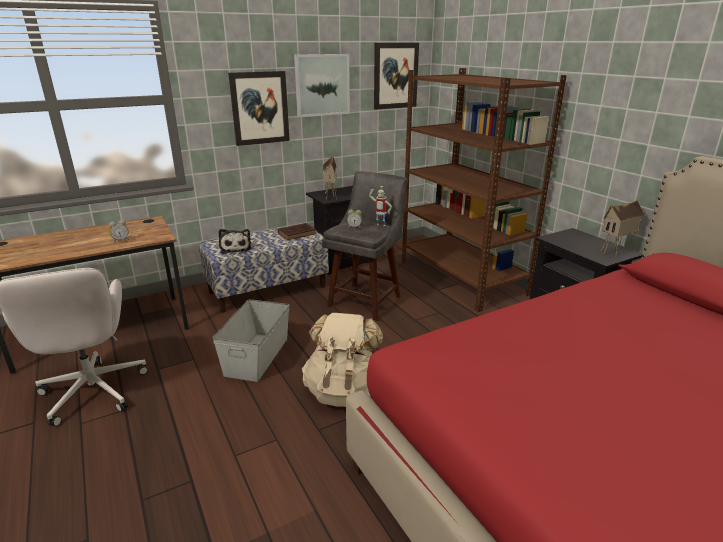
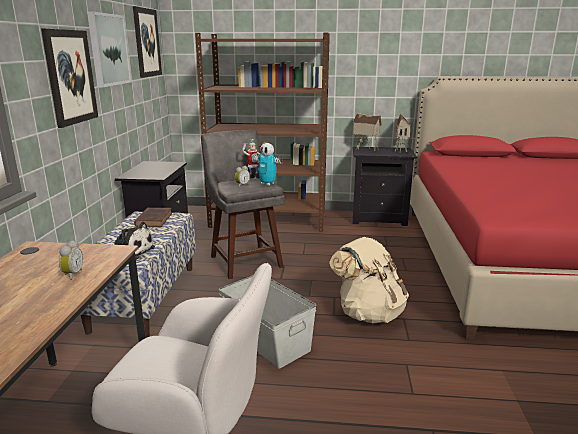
camera: 55 degrees left, 5 degrees down
(330, 195) = (147, 173): toy house -> toy house (365, 149)
(373, 234) = (267, 184): none -> toy robot

